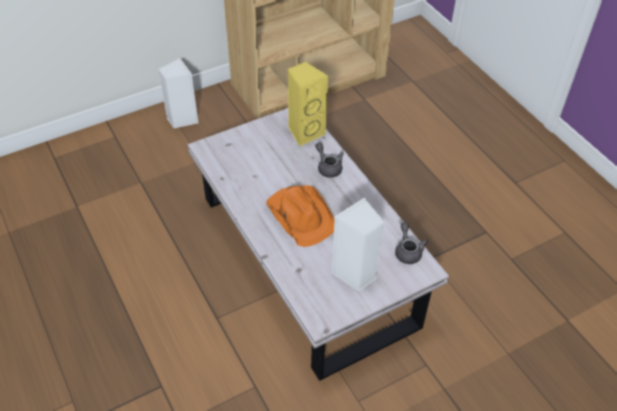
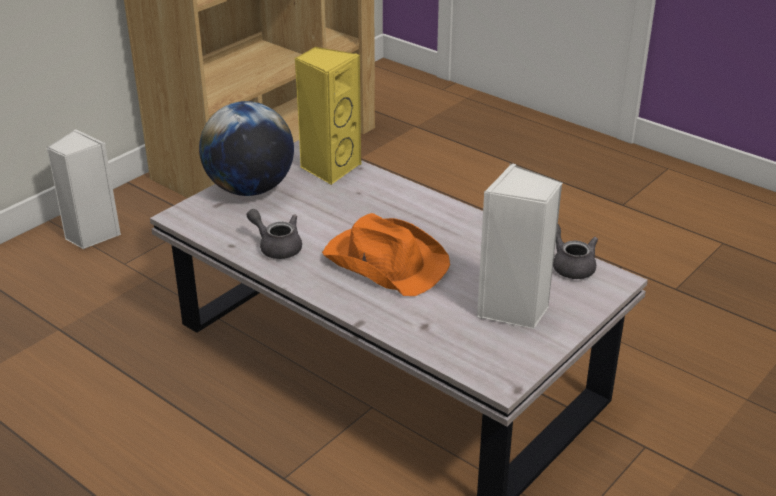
camera: 20 degrees left, 15 degrees down
(251, 137) = (250, 189): none -> globe
(328, 167) = (389, 198): grey teapot -> grey teapot (277, 246)

